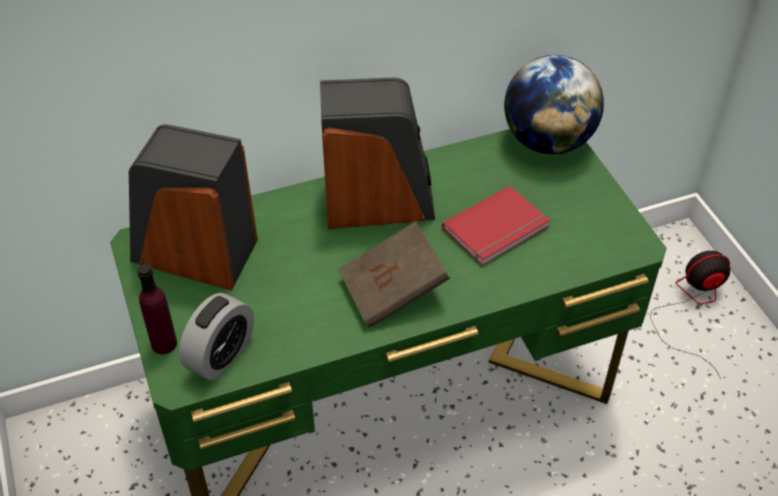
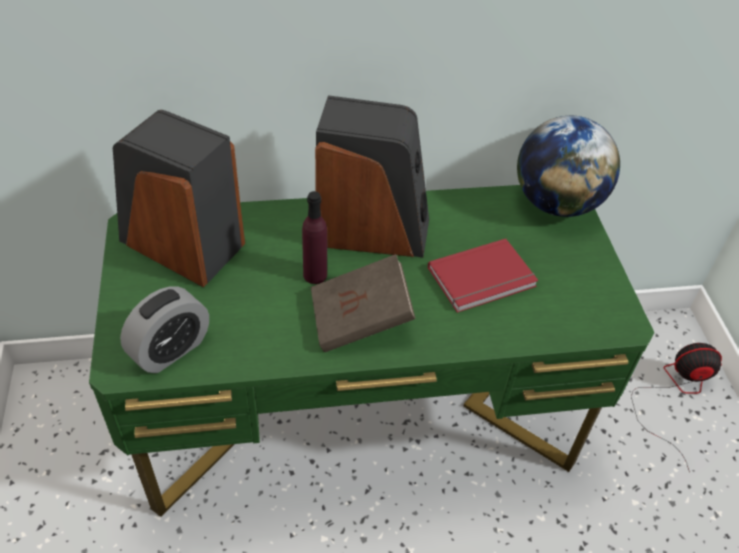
camera: 10 degrees right, 0 degrees up
(164, 343) = (121, 326): purple bottle -> purple bottle (315, 275)

